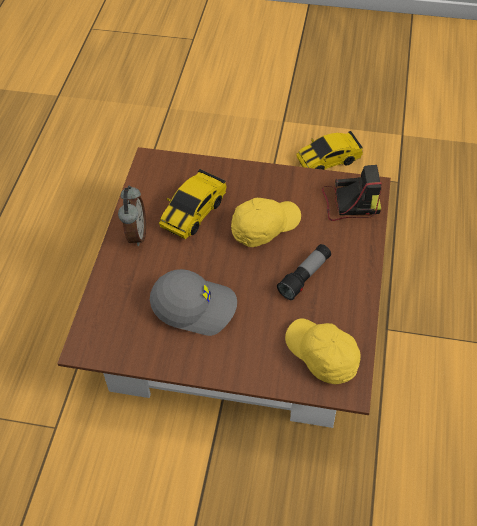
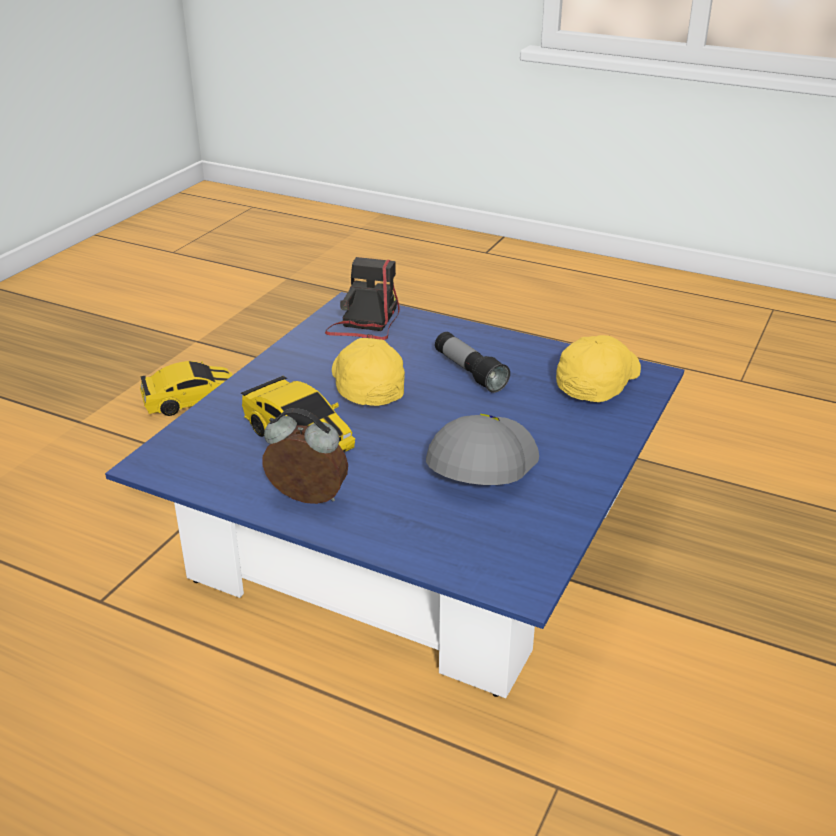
camera: 75 degrees left, 20 degrees down
(238, 314) = (414, 532): brown coffee table -> blue coffee table
(322, 355) = (597, 383): yellow cap -> yellow cap turned 150 degrees clockwise
(328, 160) = (191, 401): toy car -> toy car turned 105 degrees counterclockwise

